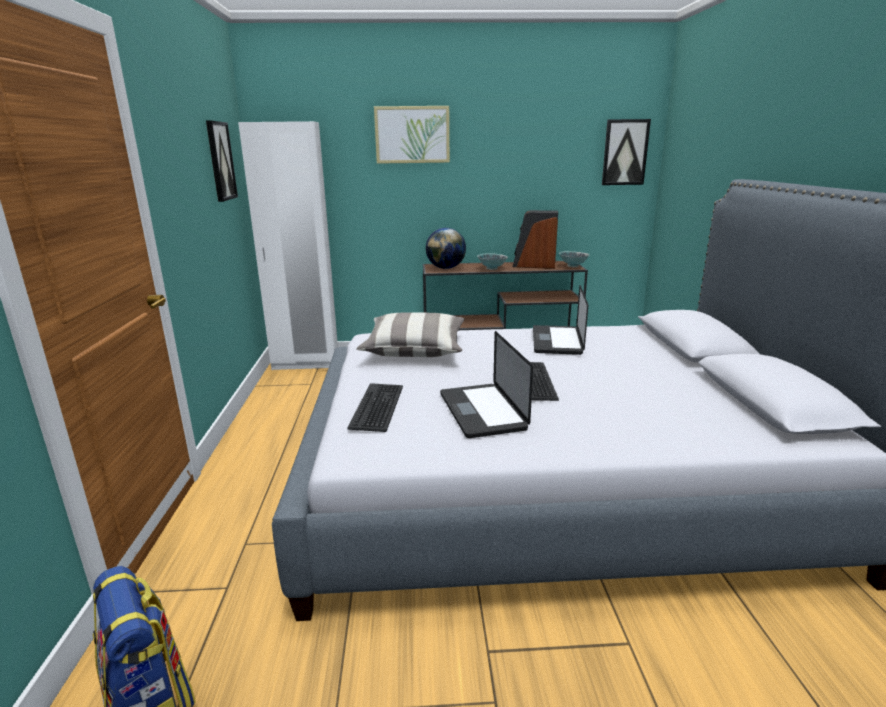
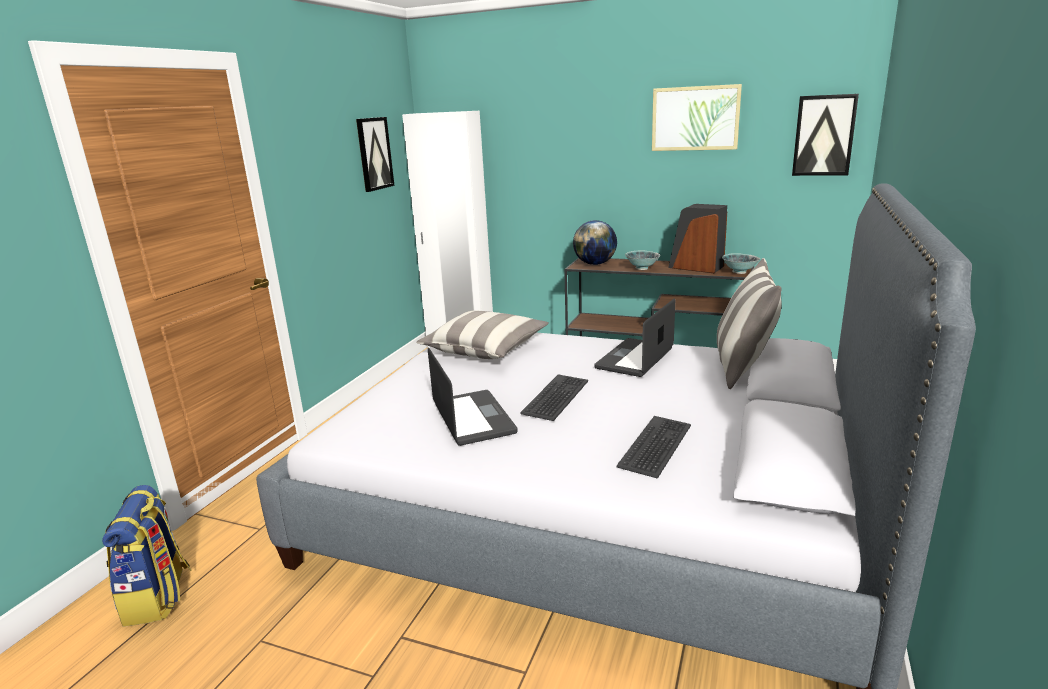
camera: 25 degrees right, 0 degrees up
(378, 407) = (393, 399): keyboard -> keyboard (656, 446)
(412, 135) = (570, 120): picture -> picture (695, 118)
(482, 411) = (473, 418): laptop -> laptop turned 150 degrees clockwise
(645, 337) = (743, 367): none -> pillow

